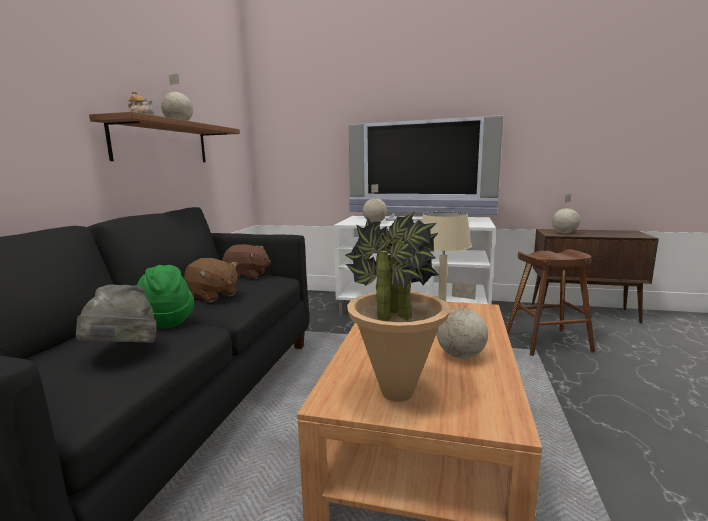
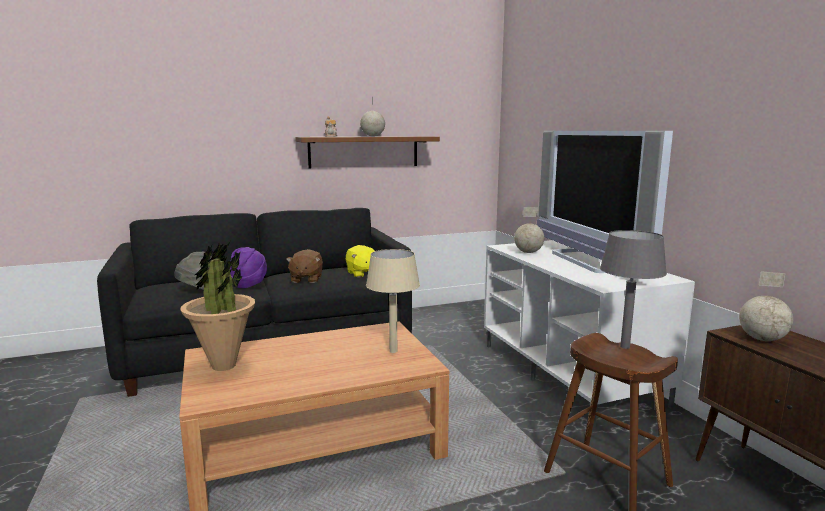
camera: 55 degrees right, 0 degrees up
(165, 321) = (249, 284): green hat -> purple hat
(247, 276) = (362, 273): brown plush toy -> yellow plush toy
(461, 356) = (298, 374): globe -> none
(546, 252) = (625, 347): none -> grey table lamp

